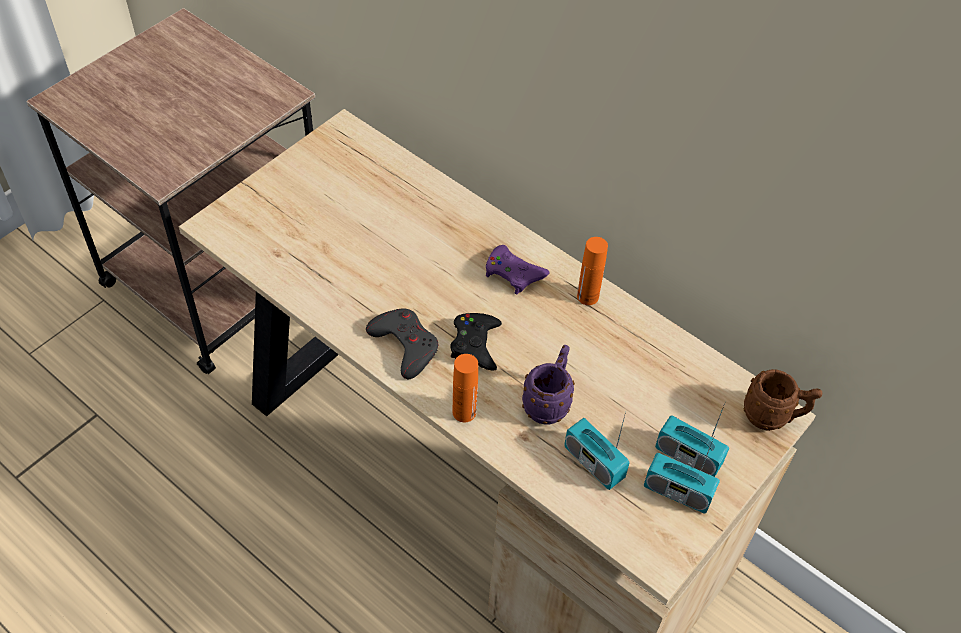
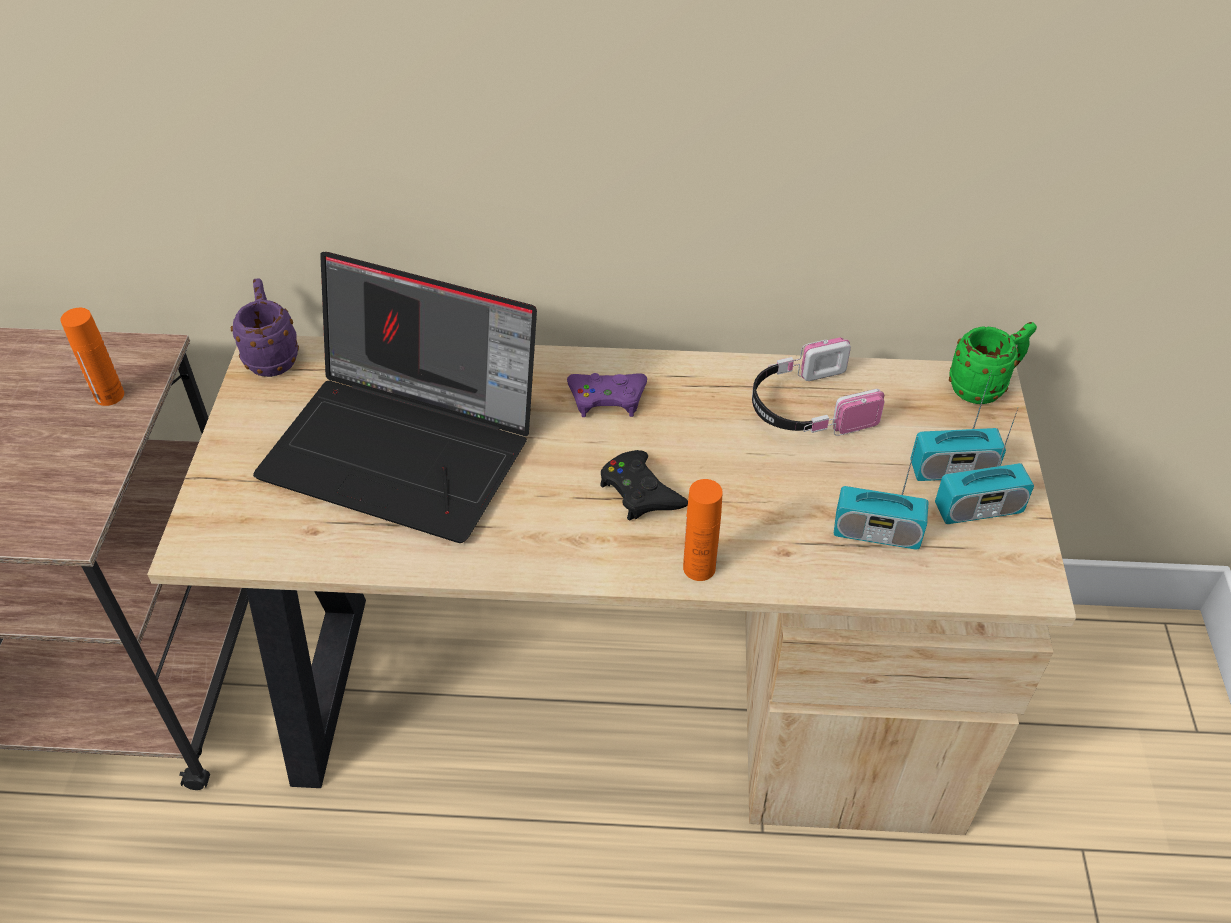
camera: 35 degrees left, 5 degrees down
(370, 234) = (407, 447): none -> laptop
(405, 345) = (565, 539): grey game controller -> none
(549, 402) = (773, 503): purple mug -> purple mug (272, 356)
(587, 296) = (705, 378): orange bottle -> orange bottle (109, 395)
(634, 356) = (807, 408): none -> headphones
(773, 417) = (984, 387): brown mug -> green mug

